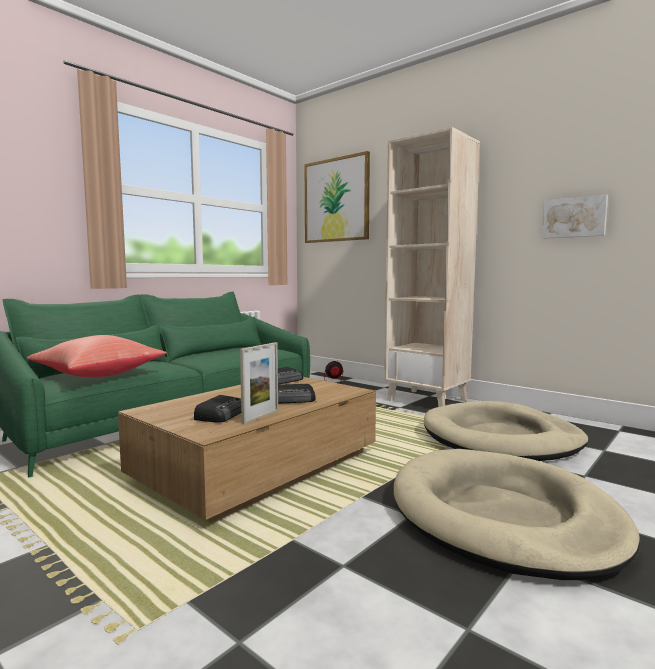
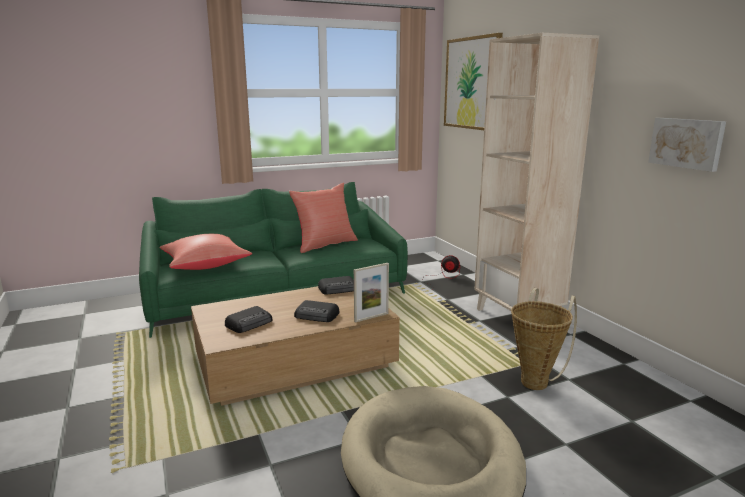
camera: 25 degrees right, 10 degrees up
(222, 351) = (324, 244): none -> red pillow
(260, 417) = (272, 332): picture frame -> picture frame (371, 317)
(501, 438) = (536, 380): beige dog bed -> basket

